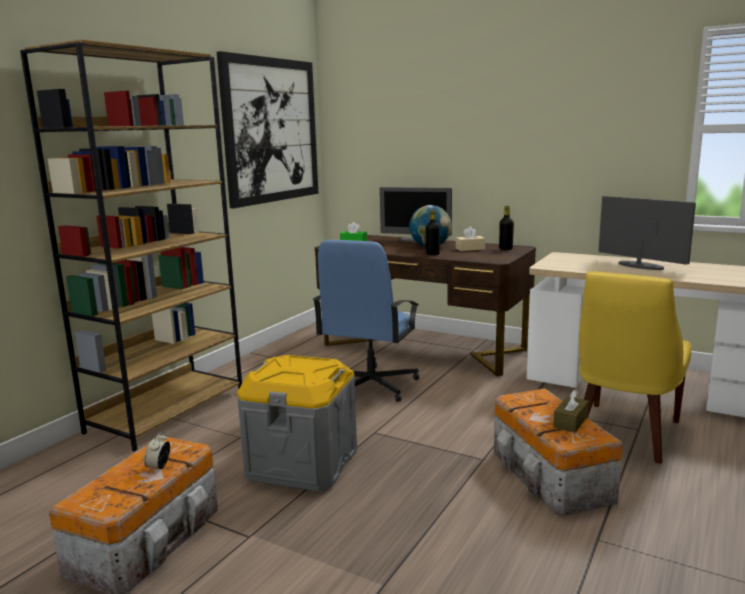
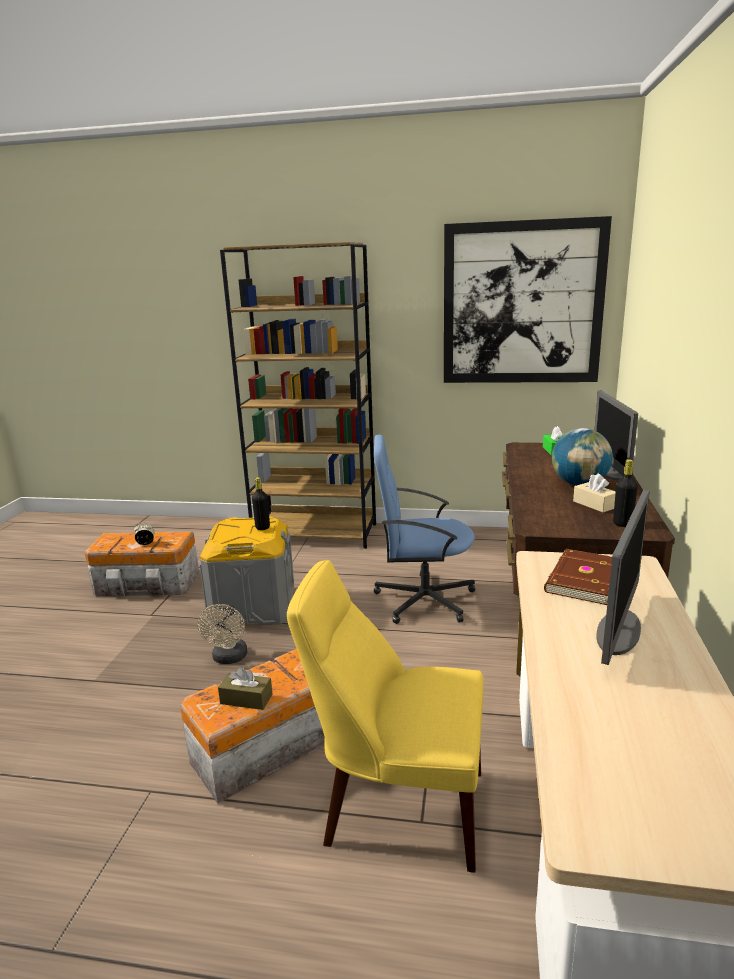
camera: 70 degrees right, 5 degrees up
(399, 485) = (229, 658): none -> beige fan
(432, 254) = (534, 491): black bottle -> black bottle (262, 527)
(577, 263) = (582, 580): none -> brown book

